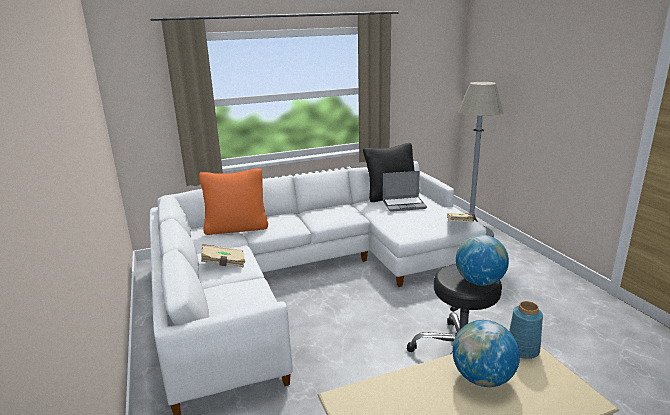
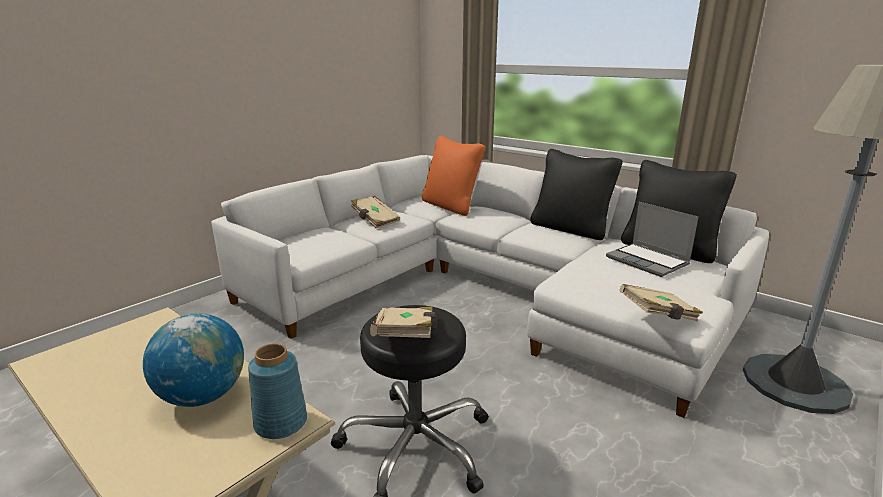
camera: 60 degrees right, 0 degrees up
(333, 207) = (570, 229): none -> black pillow
(479, 282) = (406, 337): globe -> beige book

